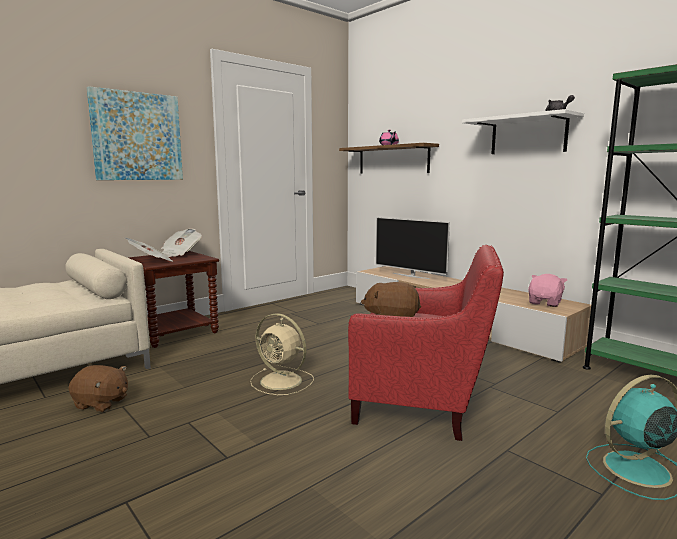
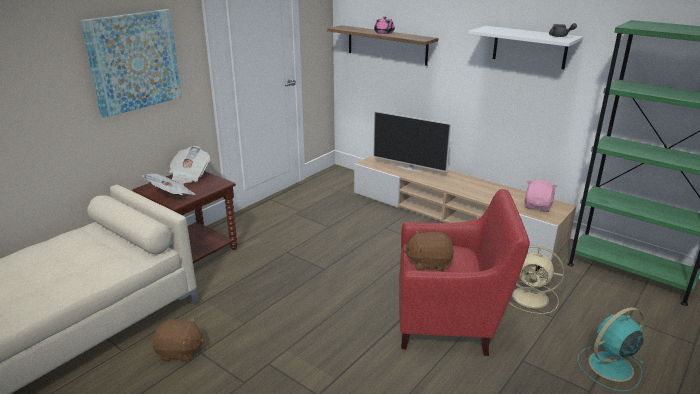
camera: 10 degrees left, 15 degrees up
(282, 381) = (326, 307): beige fan -> beige fan (532, 298)

